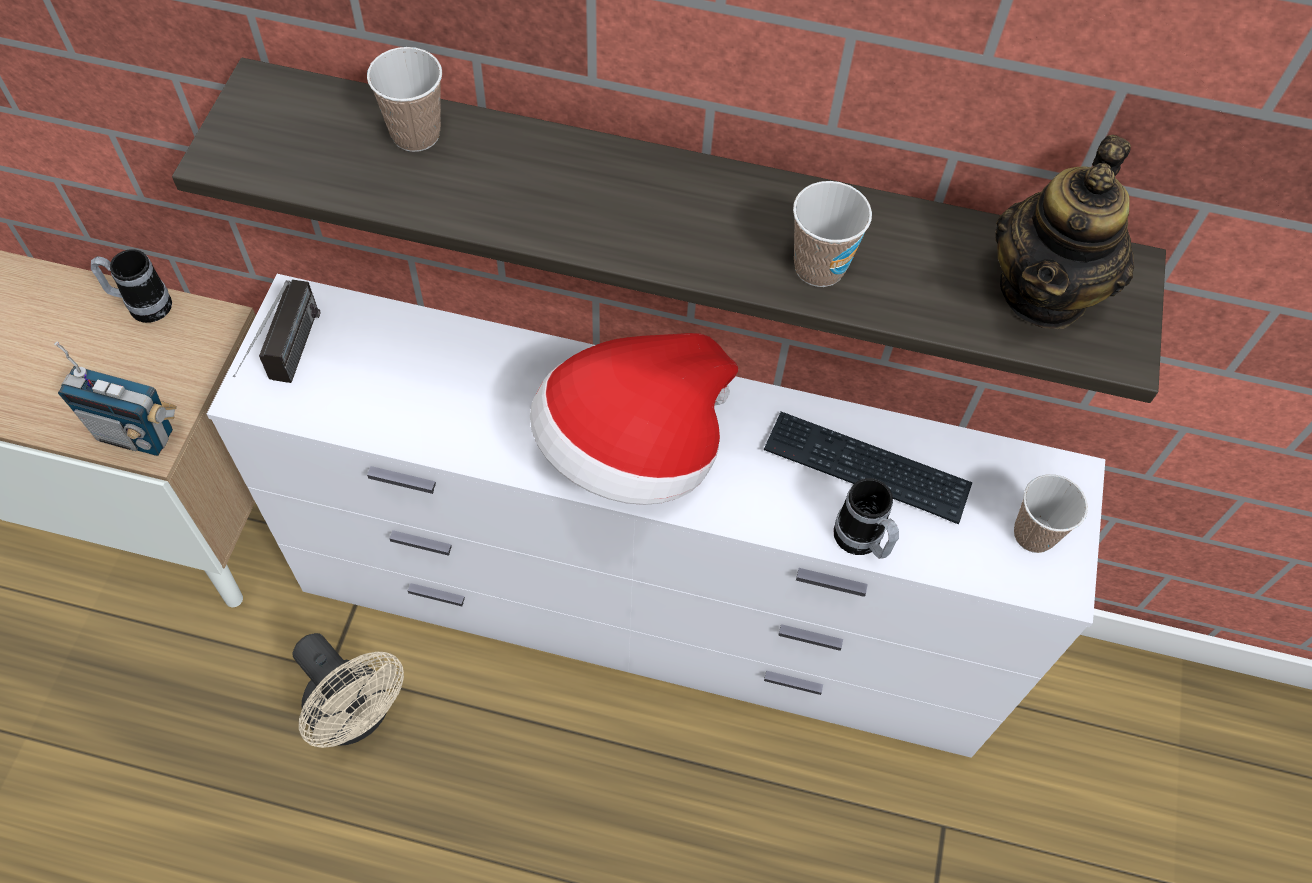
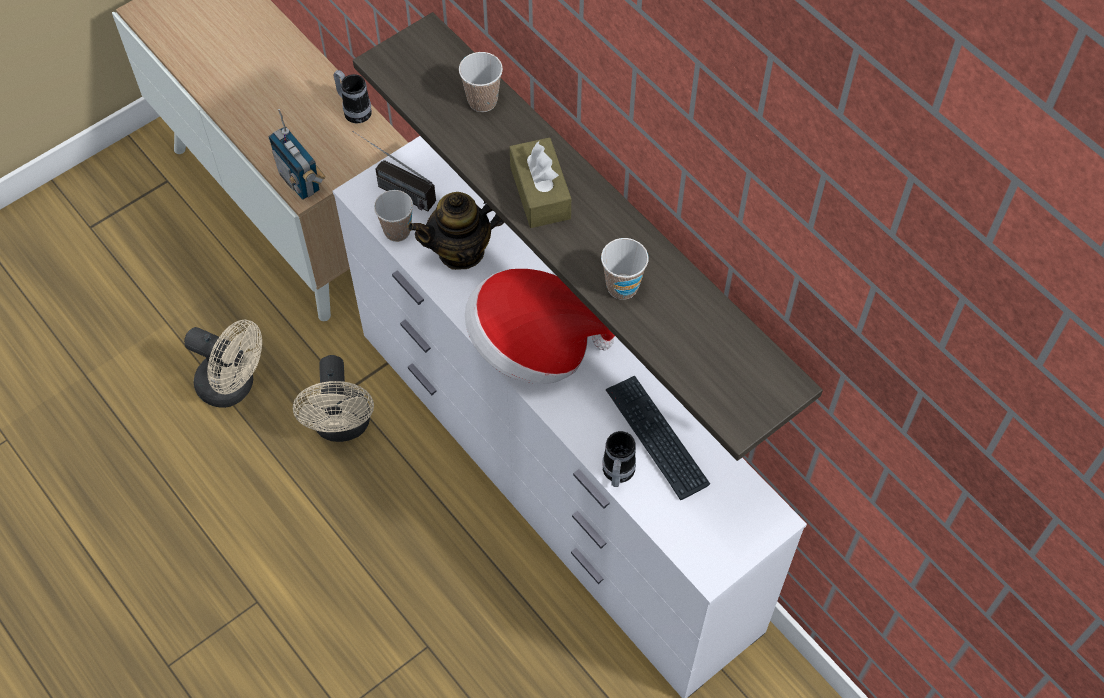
camera: 40 degrees right, 0 degrees up
(179, 758) = (234, 386): none -> beige fan
(289, 365) = (392, 188): radio -> radio turned 75 degrees clockwise
(602, 209) = (540, 192): none -> brown tissue box
(1034, 534) = (721, 535): cup -> cup (397, 231)
(1044, 291) = (729, 370): teapot -> teapot (461, 250)

